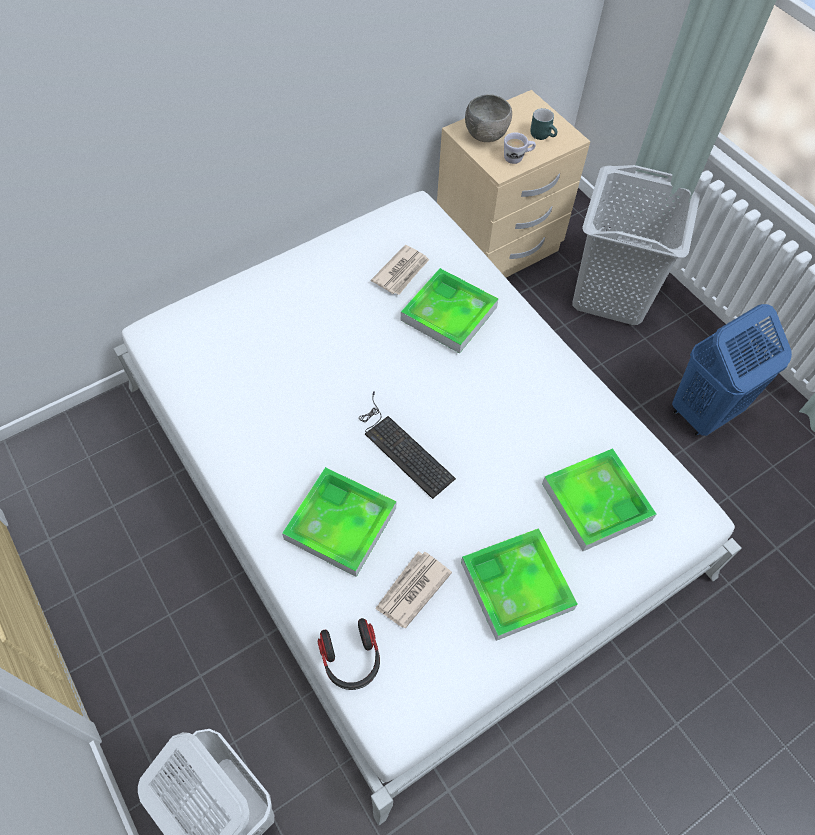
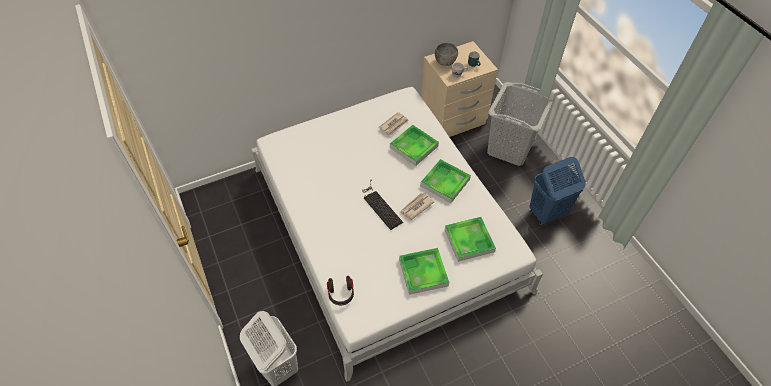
camera: 10 degrees right, 5 degrees down
(340, 523) = (345, 236): tray -> tray (445, 182)
(411, 590) = (373, 268): newspaper -> newspaper (416, 207)

